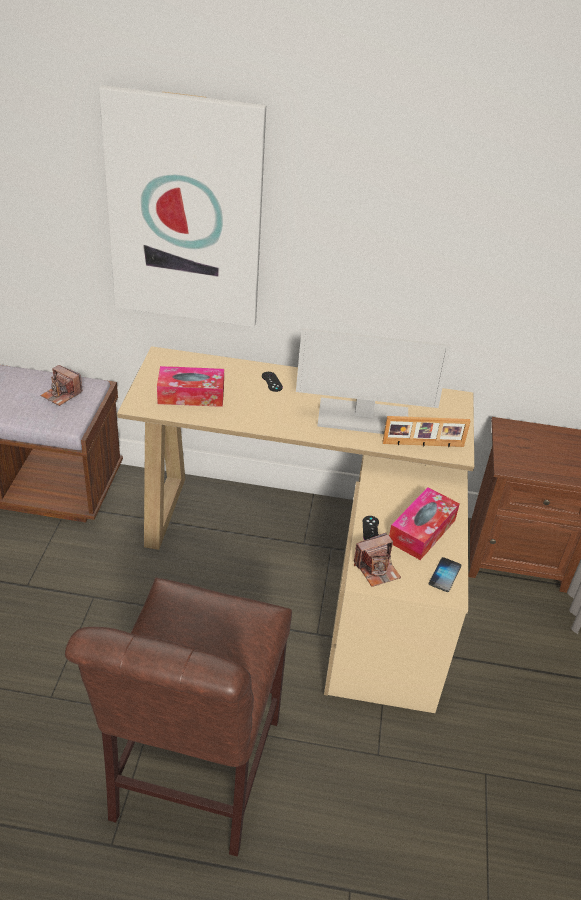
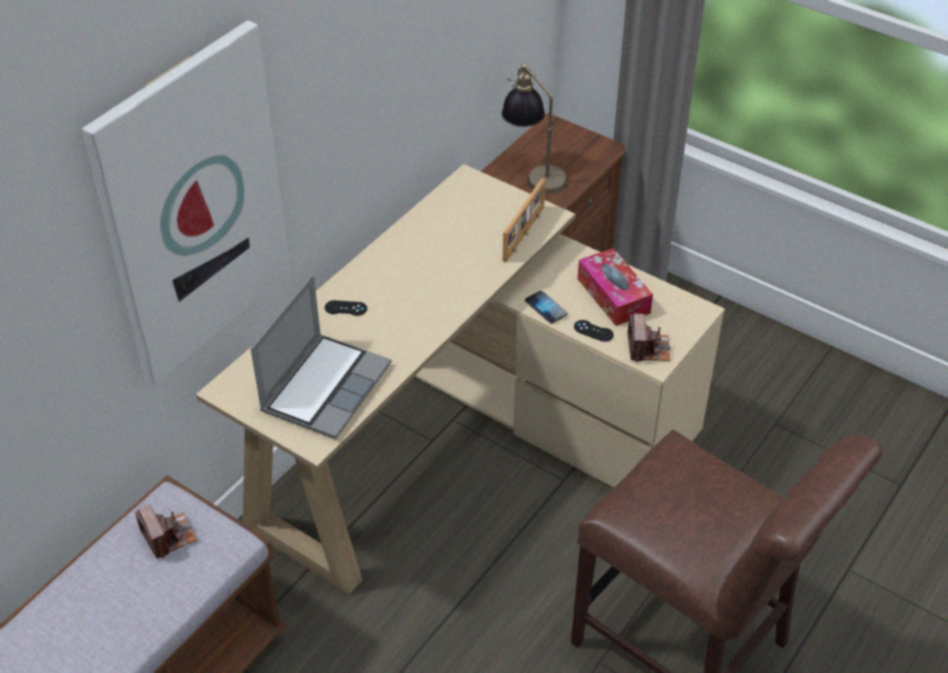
camera: 60 degrees left, 5 degrees up
(61, 394) = (168, 536): camera -> camera turned 90 degrees counterclockwise
(191, 395) = (325, 386): tissue box -> laptop
(362, 418) = (456, 261): monitor -> none
(444, 575) = (677, 305): phone -> phone (545, 308)
(523, 445) = (533, 173): none -> table lamp

